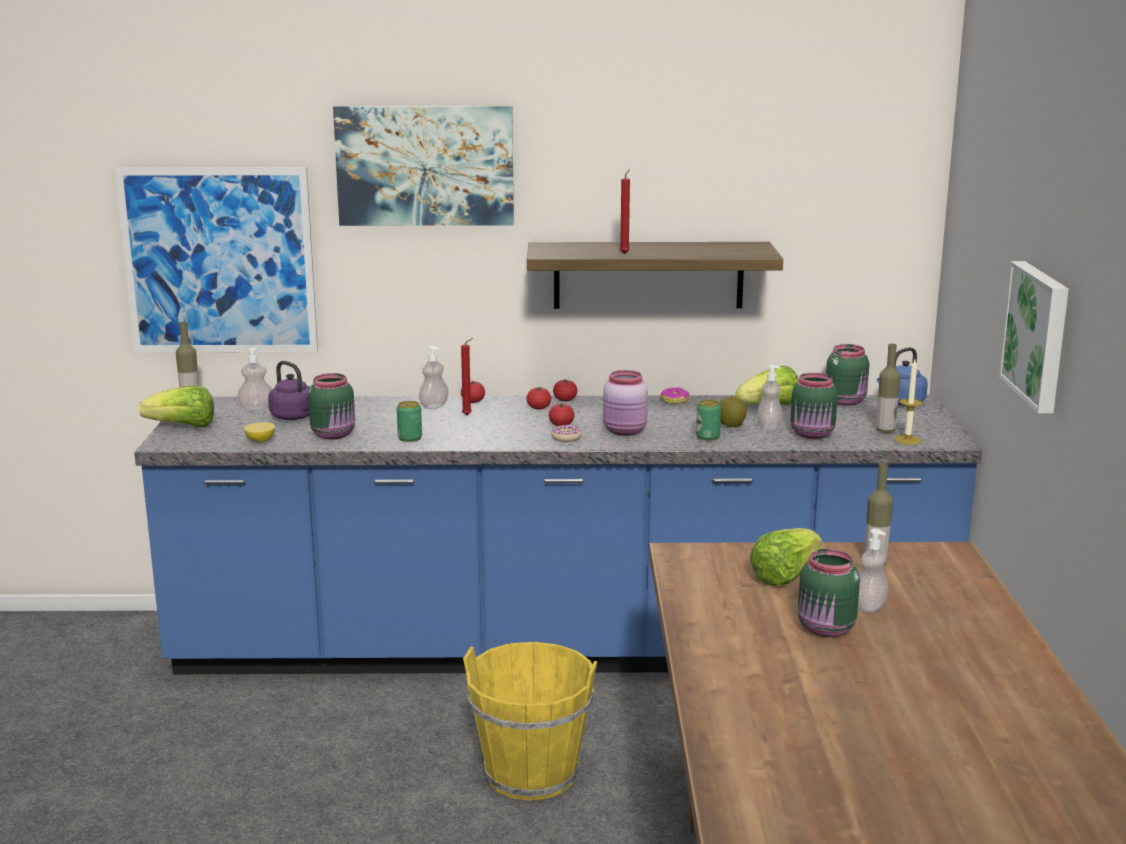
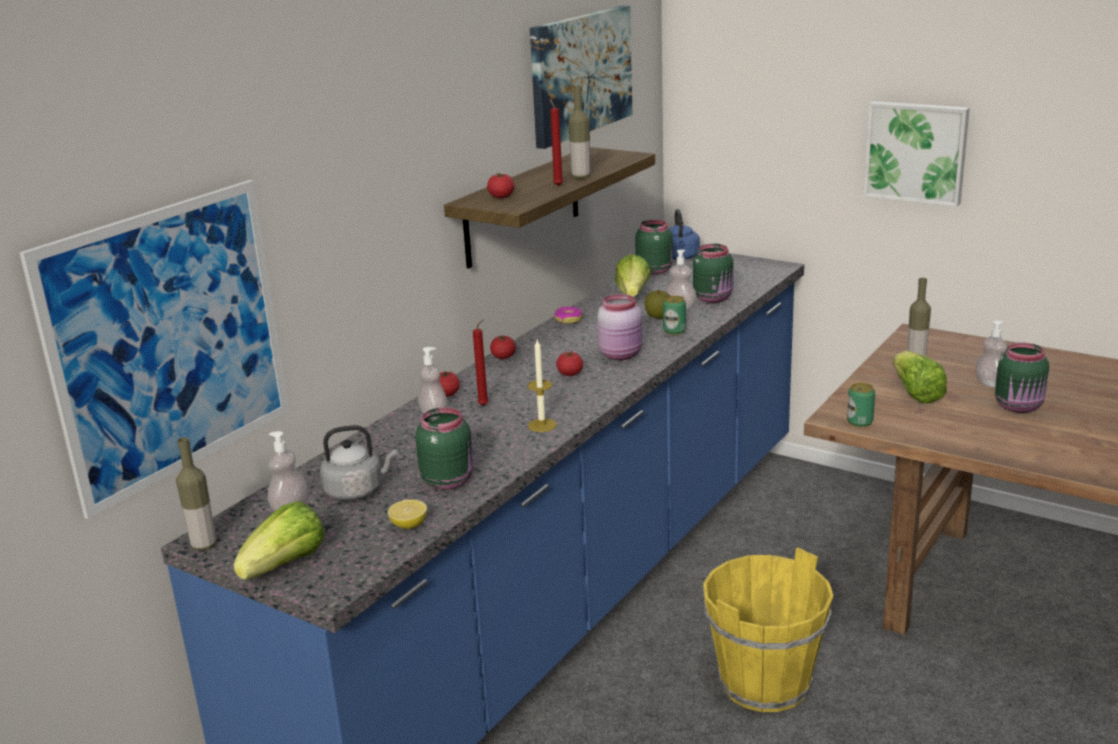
camera: 55 degrees left, 5 degrees up
(295, 417) = (357, 490): purple kettle -> grey kettle
(410, 438) = (513, 445): can -> can (859, 422)
(425, 165) = (357, 144): picture -> picture (580, 74)
(538, 408) = (509, 372): tomato -> tomato (501, 197)
(566, 438) = (606, 380): donut -> none
(885, 430) = (733, 277): bottle -> bottle (581, 177)
(907, 440) = (761, 276): candle -> candle (542, 425)

